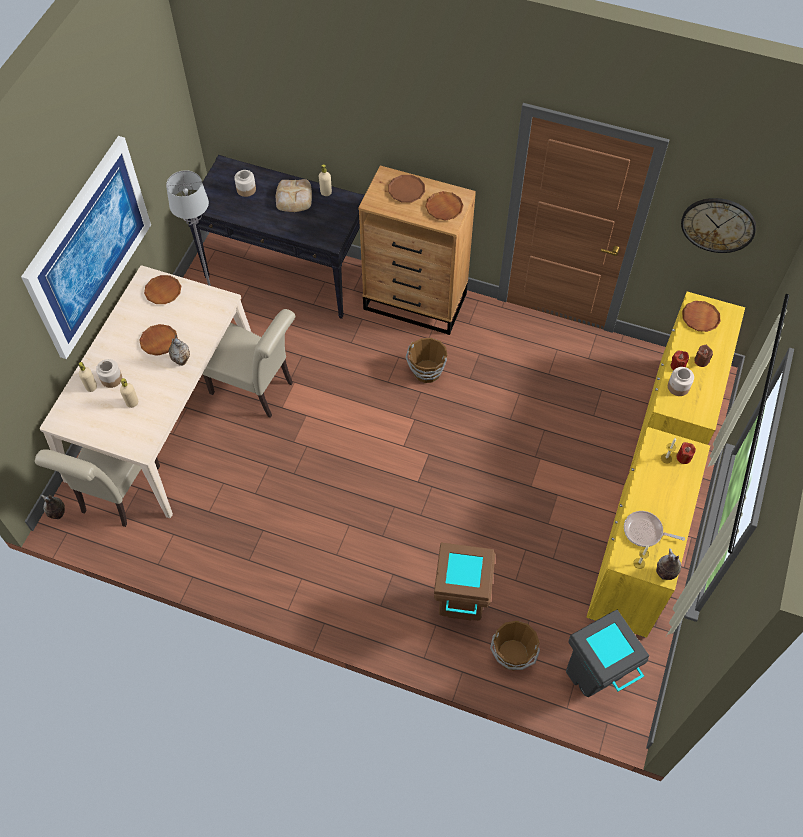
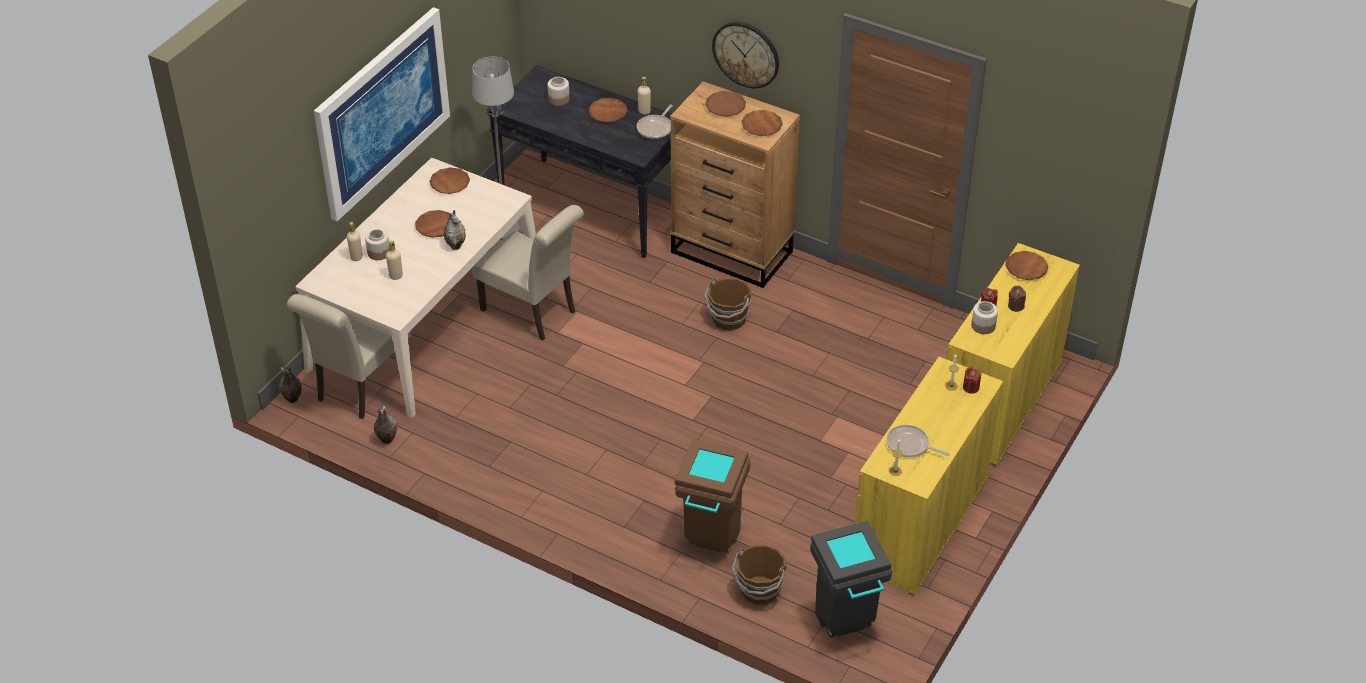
camera: 10 degrees right, 15 degrees down
(293, 198) = (608, 112): bread -> brown plate
(340, 209) = (656, 128): none -> frying pan
(664, 574) = (919, 484): vase -> vase (386, 440)
(718, 224) = (1045, 161): wall clock -> wall clock (746, 54)

